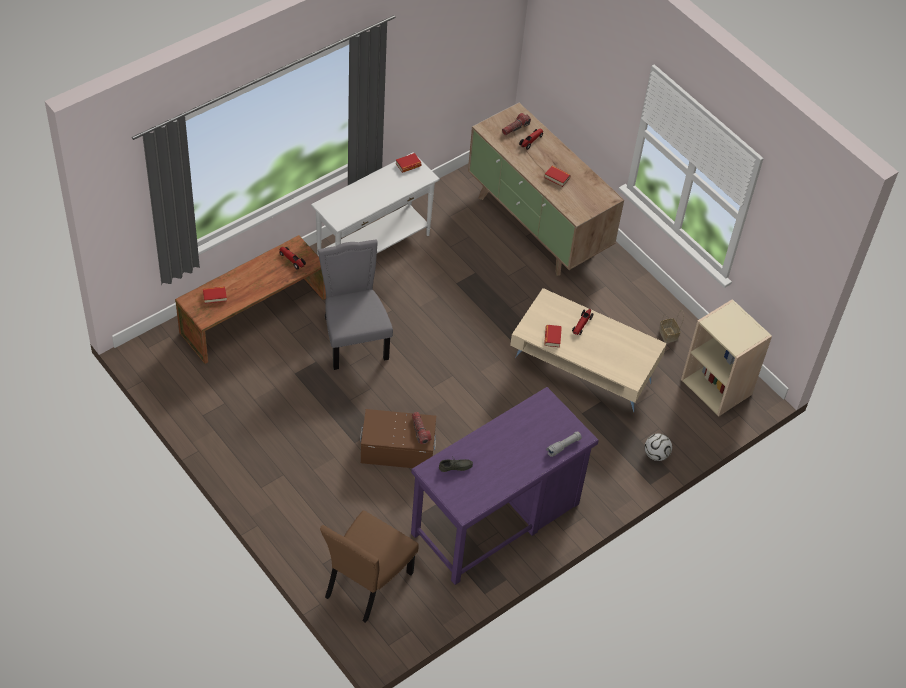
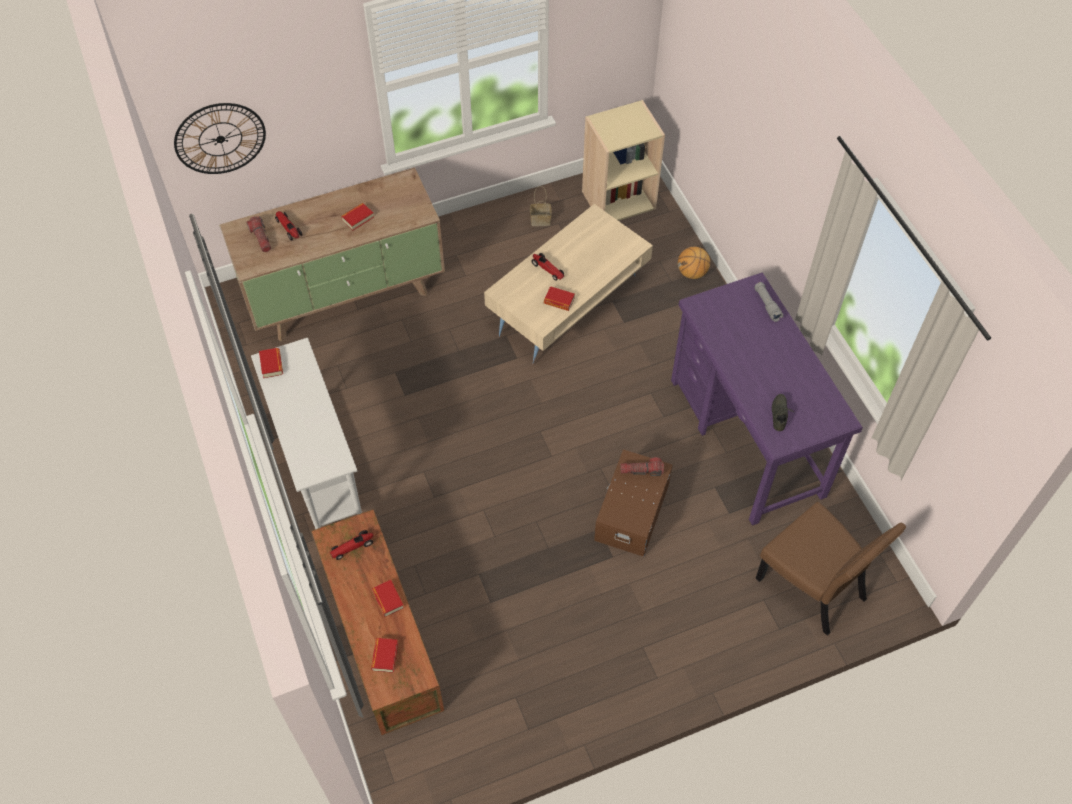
camera: 70 degrees left, 5 degrees up
(257, 288) = (388, 600): none -> book
(354, 340) = (457, 523): grey chair -> none
(555, 57) = (220, 139): none -> wall clock
(656, 455) = (692, 273): football -> basketball

